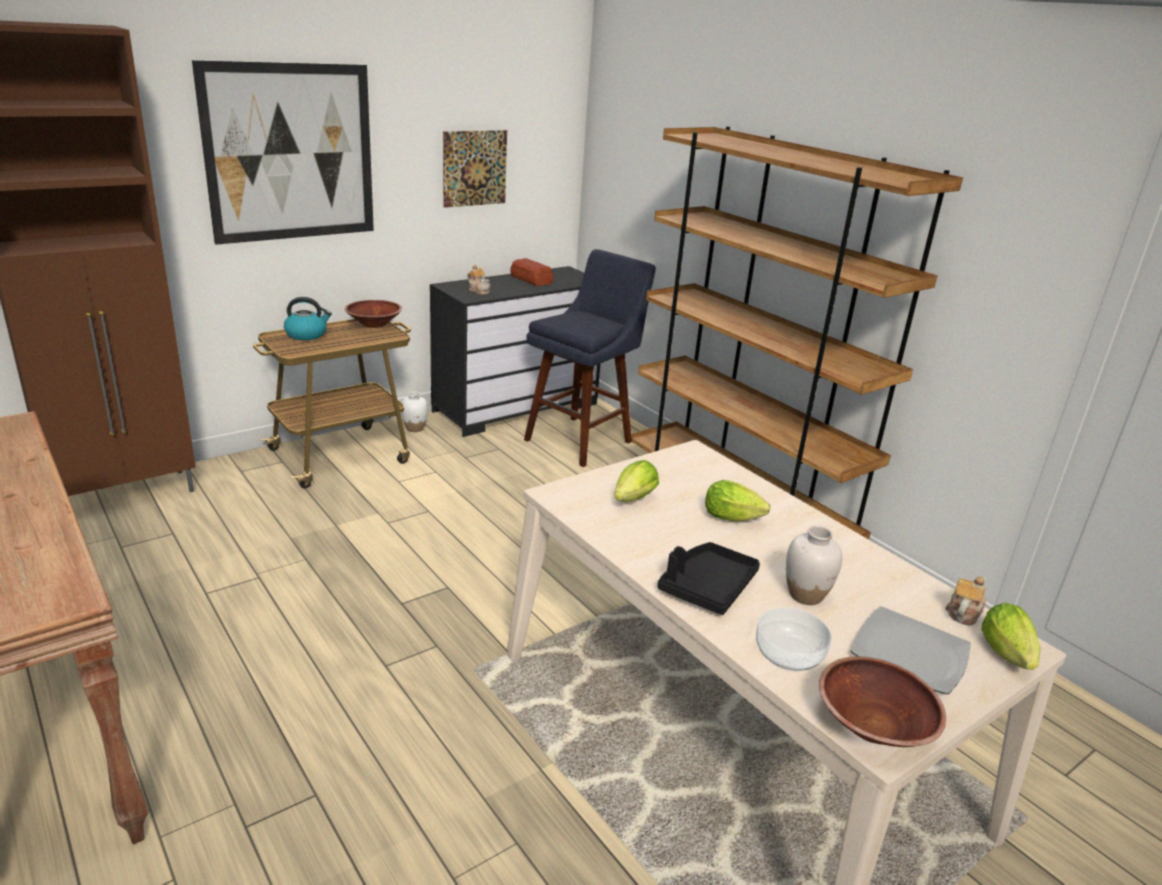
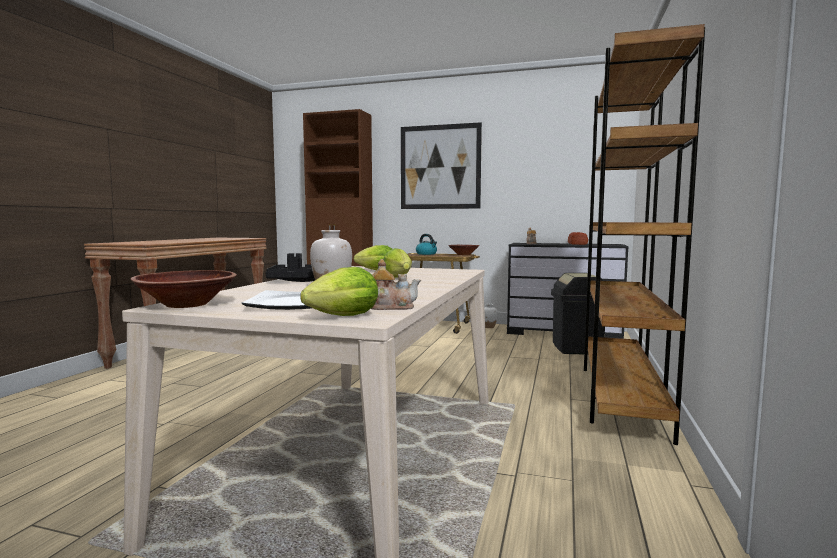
camera: 55 degrees right, 20 degrees down
(475, 168) = (547, 176): picture -> none
(582, 439) = (577, 348): blue stool -> black trash can
(789, 654) = (251, 292): bowl -> none

